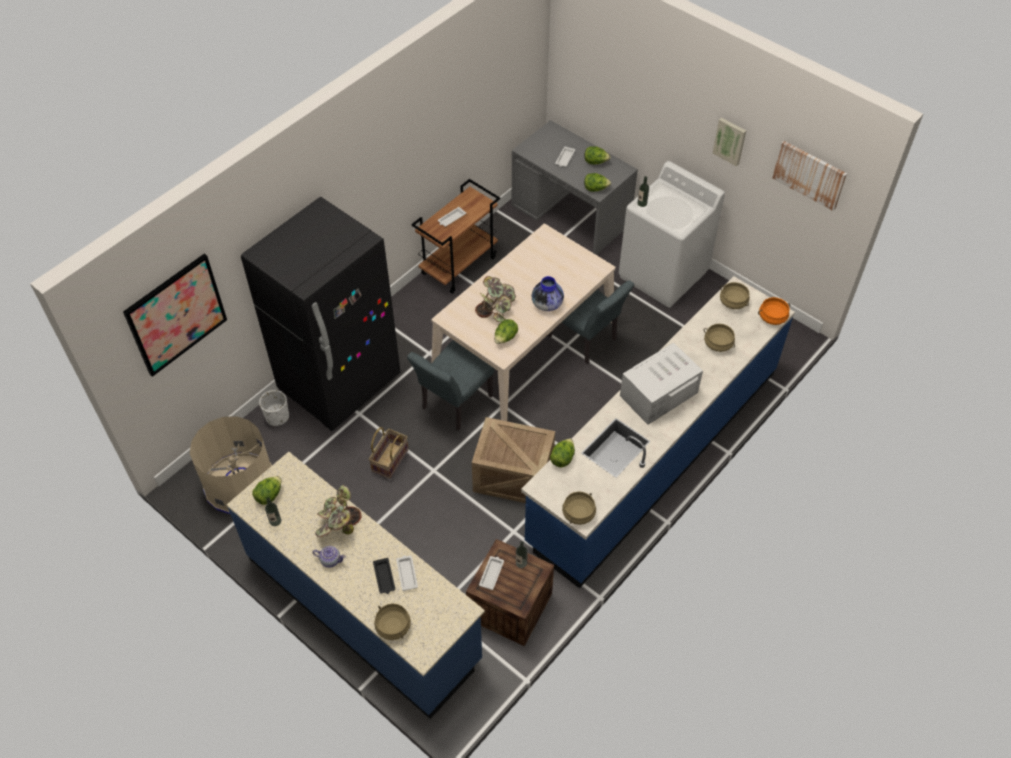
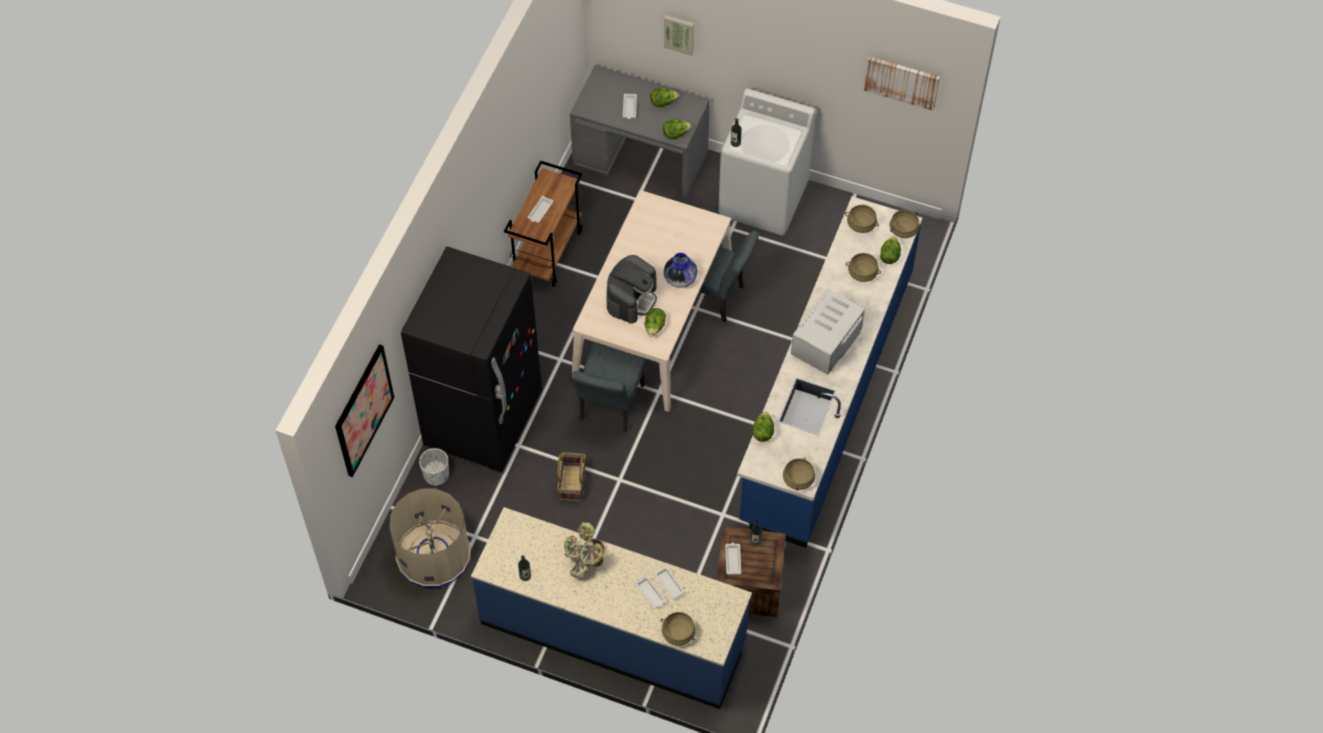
camera: 20 degrees left, 5 degrees up
(269, 495) = (507, 554): lettuce -> lettuce (889, 256)
(330, 560) = (594, 594): teapot -> none
(384, 577) = (650, 593): black tray -> white tray
(496, 308) = (631, 298): potted plant -> coffee machine
(512, 476) = (698, 461): crate -> none
(730, 141) = (812, 62): picture -> picture (679, 34)
(772, 317) = (903, 229): orange cooking pot -> beige cooking pot

